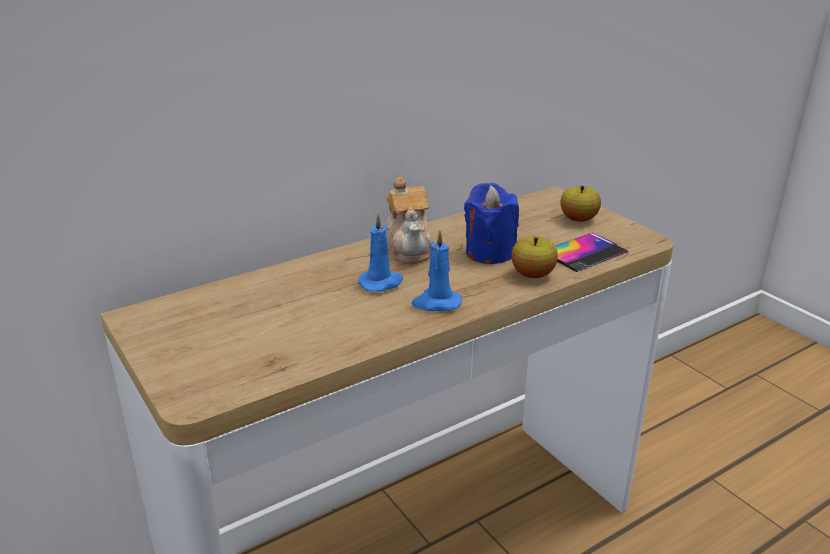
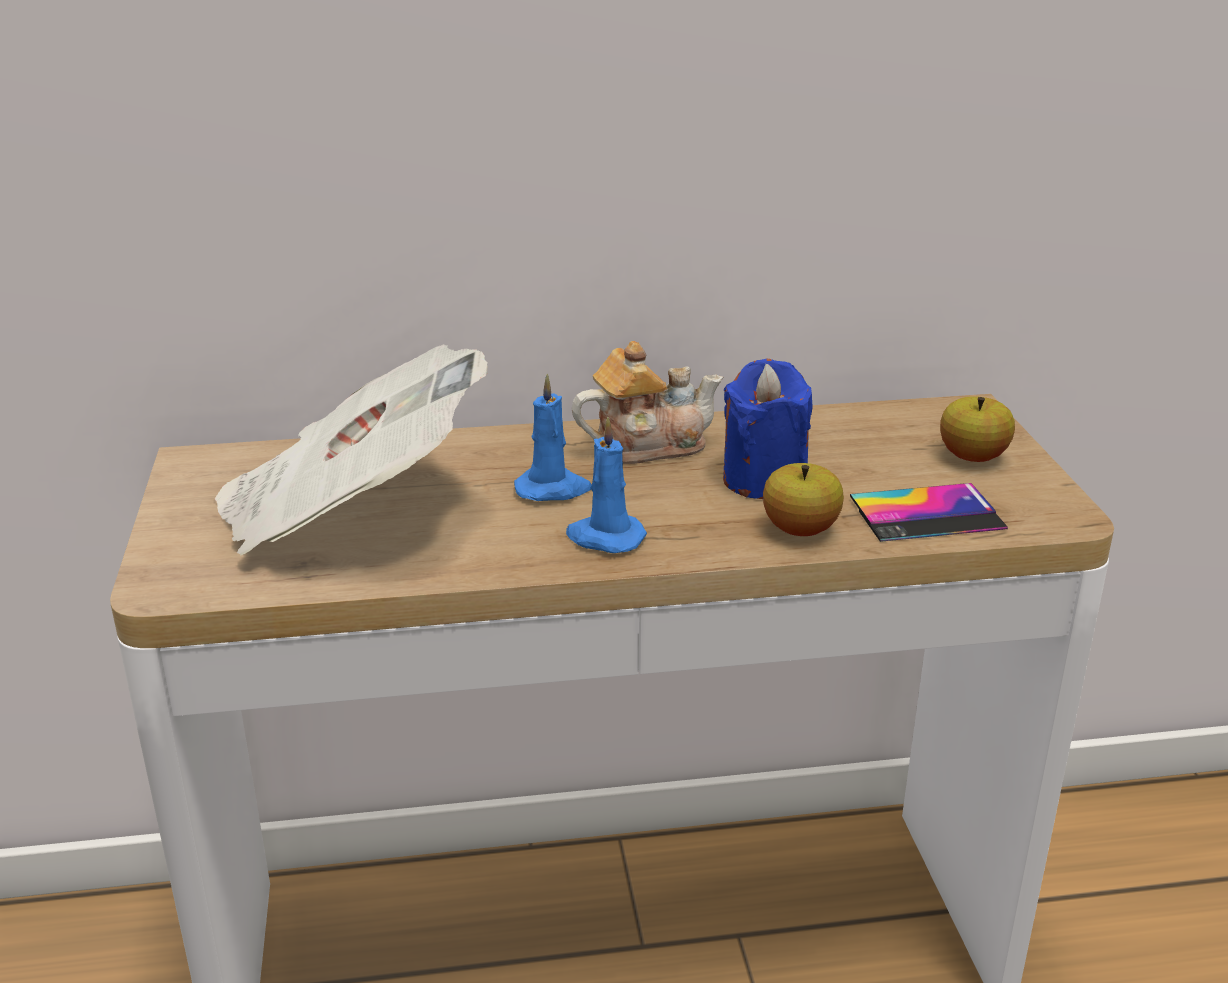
camera: 25 degrees right, 0 degrees up
(271, 324) = (349, 512): none -> newspaper
(410, 247) = (647, 445): teapot -> teapot turned 120 degrees counterclockwise

